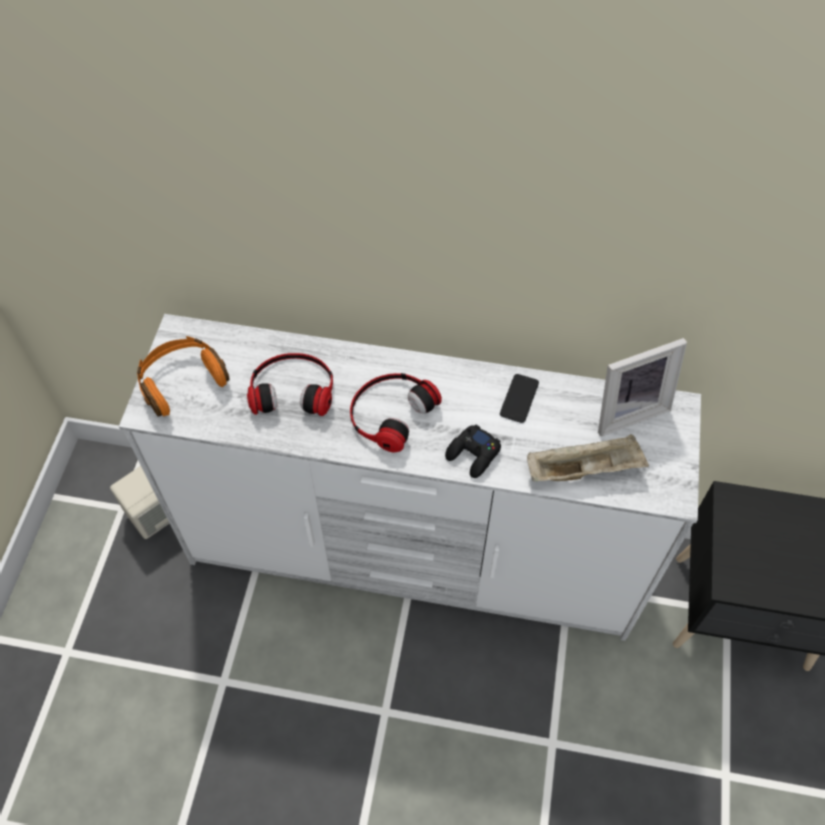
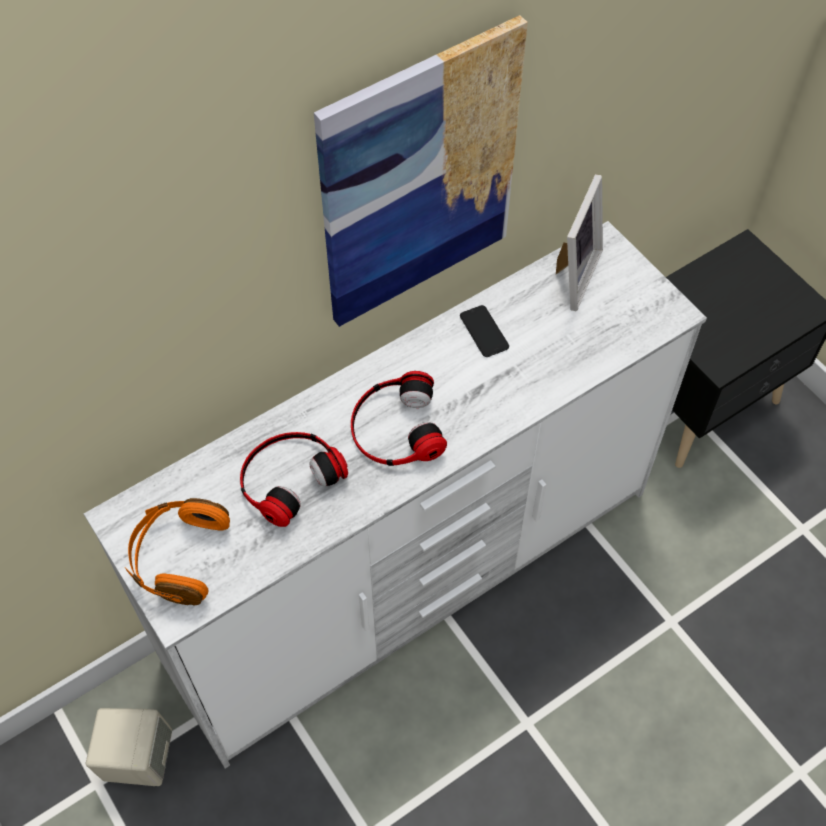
camera: 45 degrees left, 0 degrees up
(473, 454) = (500, 405): black game controller -> none
(503, 233) = (419, 178): none -> picture
(584, 469) = (592, 346): beige tray -> none

